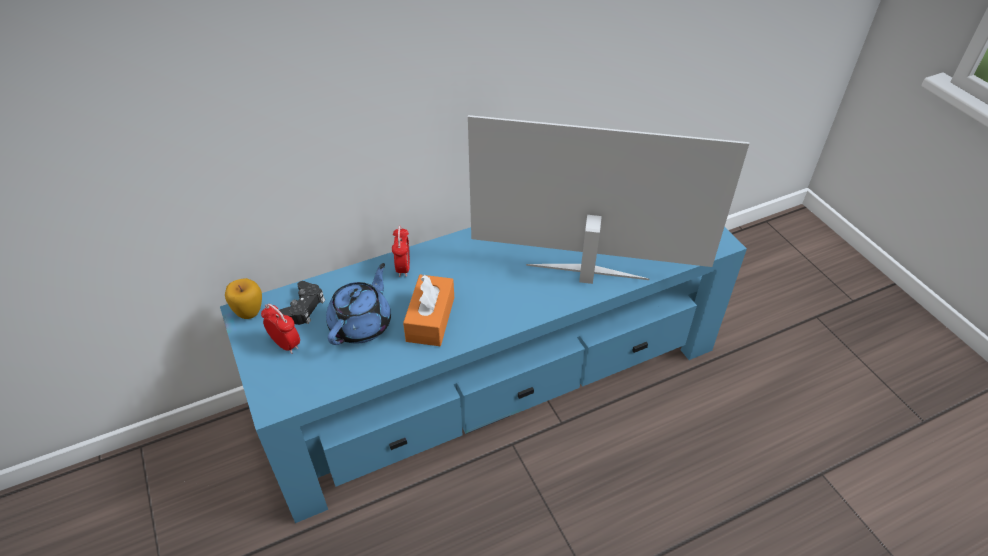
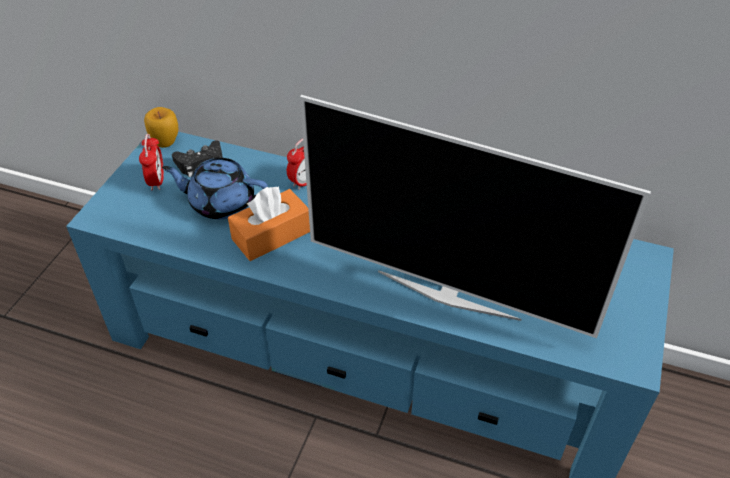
camera: 45 degrees right, 0 degrees up
(362, 324) = (221, 203): blue teapot -> blue teapot turned 150 degrees counterclockwise
(586, 274) = (448, 293): television -> television turned 150 degrees clockwise

